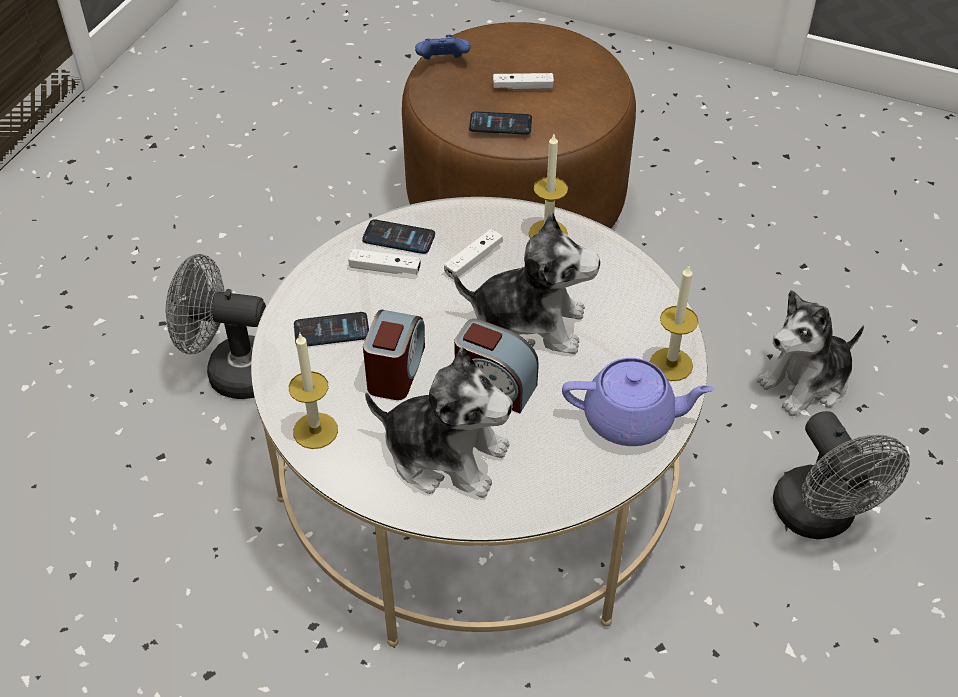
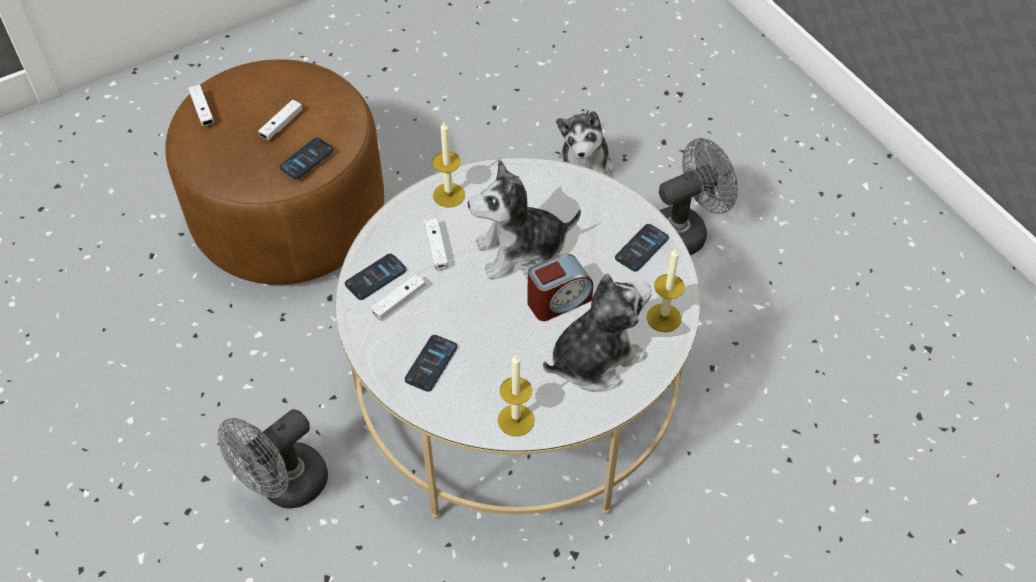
camera: 55 degrees left, 5 degrees up
(396, 370) = (500, 346): alarm clock -> none
(442, 62) = (204, 152): blue game controller -> none
(488, 35) = (202, 110): none -> white game controller
(529, 324) = (521, 252): plush toy -> plush toy turned 150 degrees counterclockwise
(631, 419) = (641, 248): purple teapot -> phone
(671, 364) = (614, 203): candle -> candle (663, 318)
(820, 518) = (685, 231): grey fan -> grey fan turned 45 degrees counterclockwise

